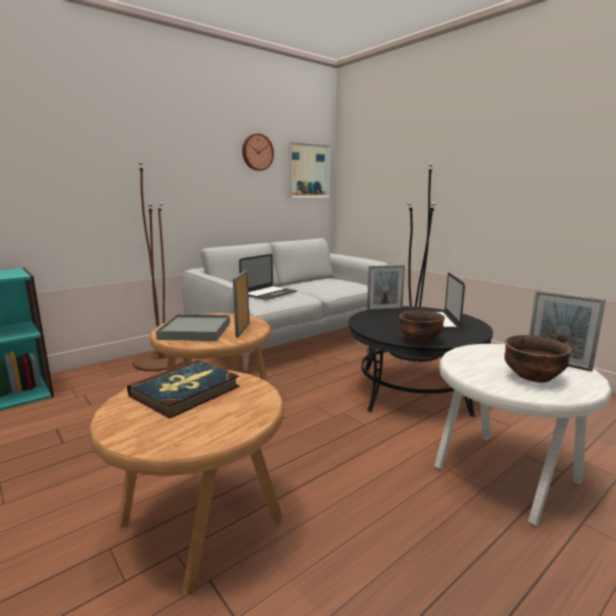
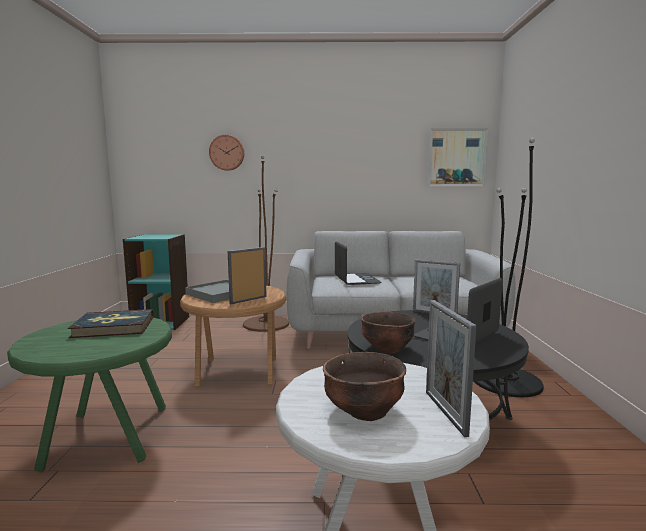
camera: 40 degrees right, 5 degrees down
(201, 526) = (106, 438): brown side table -> green side table
(257, 152) = (390, 141): wall clock -> wall clock (227, 153)
(269, 293) = (356, 279): laptop -> laptop turned 90 degrees counterclockwise

